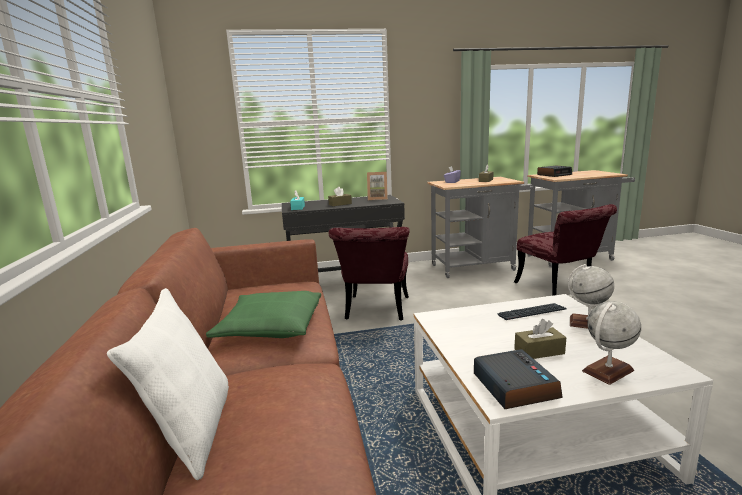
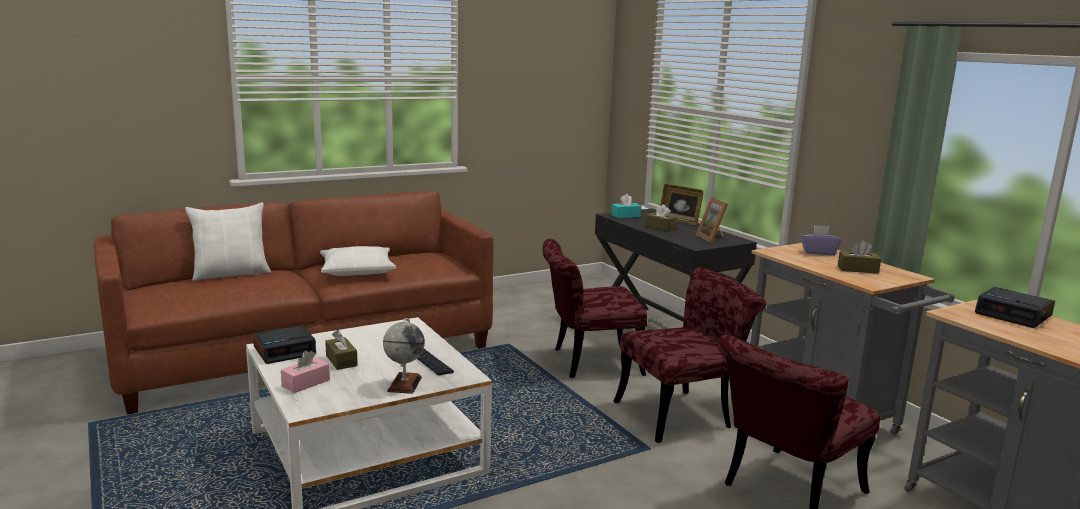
camera: 70 degrees right, 0 degrees up
(270, 326) = (357, 270): green pillow -> white pillow
(326, 200) = (679, 221): none -> picture frame
(466, 295) = (683, 413): none -> red chair
(608, 371) = (306, 383): globe -> pink tissue box

